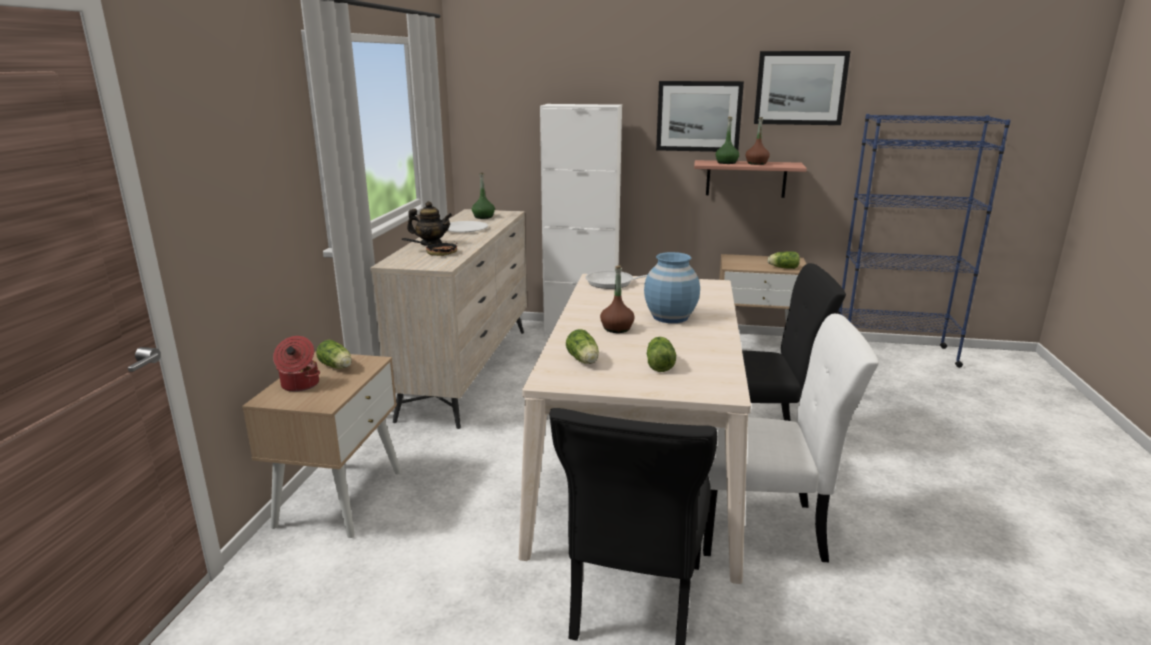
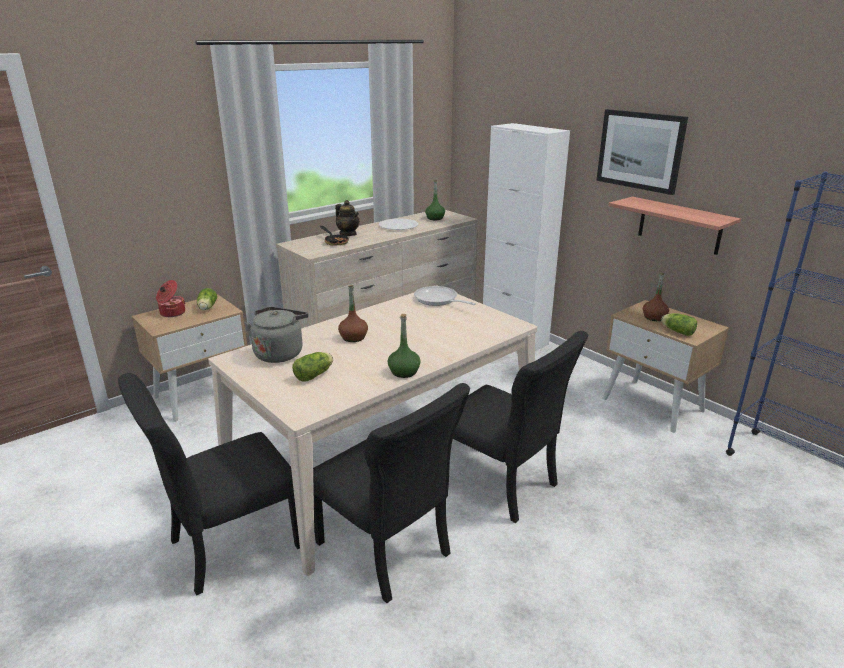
camera: 40 degrees right, 5 degrees up
(583, 361) = (280, 353): lettuce -> grey kettle
(670, 317) = (410, 342): blue vase -> none
(726, 163) = (650, 205): green bottle -> green bottle (404, 372)
(756, 163) = (680, 211): brown bottle -> brown bottle (654, 317)
(765, 529) = (386, 552): white chair -> black chair
(800, 88) = (749, 130): picture -> none

